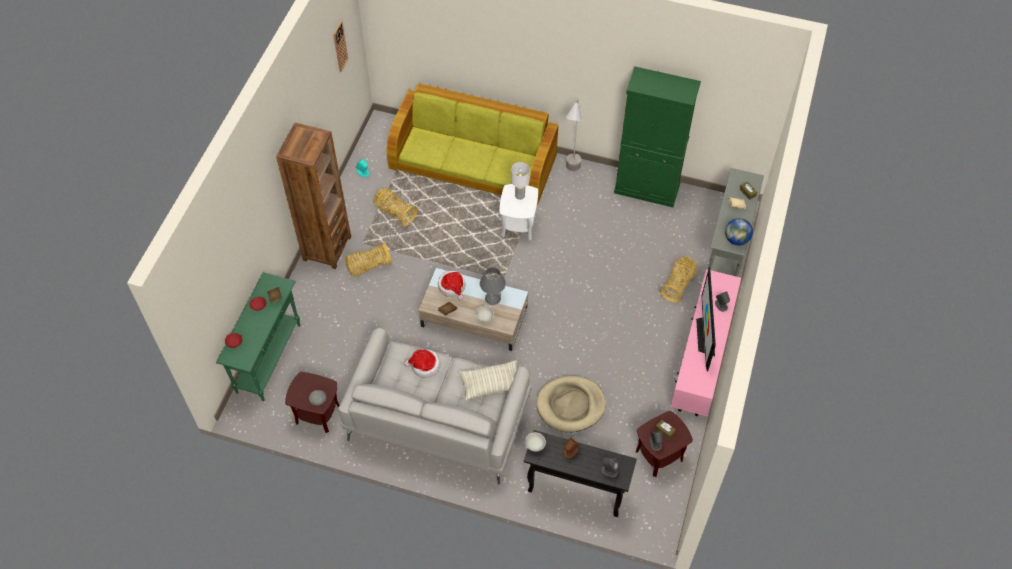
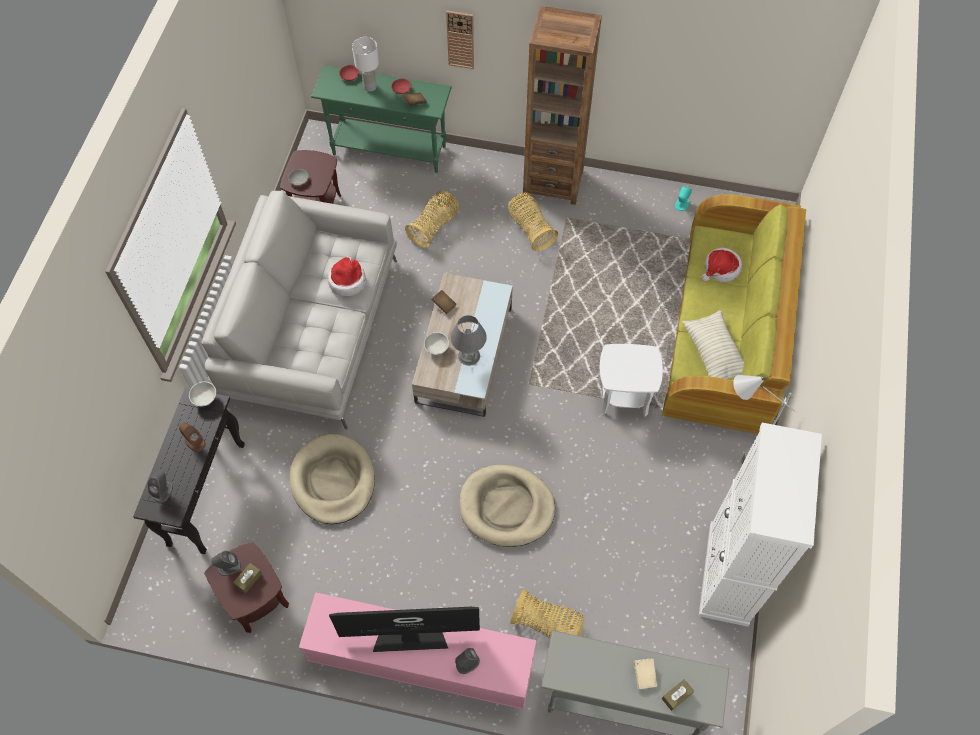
camera: 85 degrees right, 5 degrees up
(340, 46) = (770, 54): wall clock -> wall clock (460, 39)
(395, 212) = (622, 247): basket -> basket (434, 226)
(452, 287) = (482, 307): hat -> hat (721, 269)
(490, 384) = (322, 357): pillow -> pillow (714, 353)
(520, 196) = (640, 368): white table lamp -> white table lamp (370, 87)
(597, 300) = (506, 507): none -> beige dog bed
(647, 189) = (728, 574): green cabinet -> white cabinet
(736, 239) = (572, 673): globe -> none

